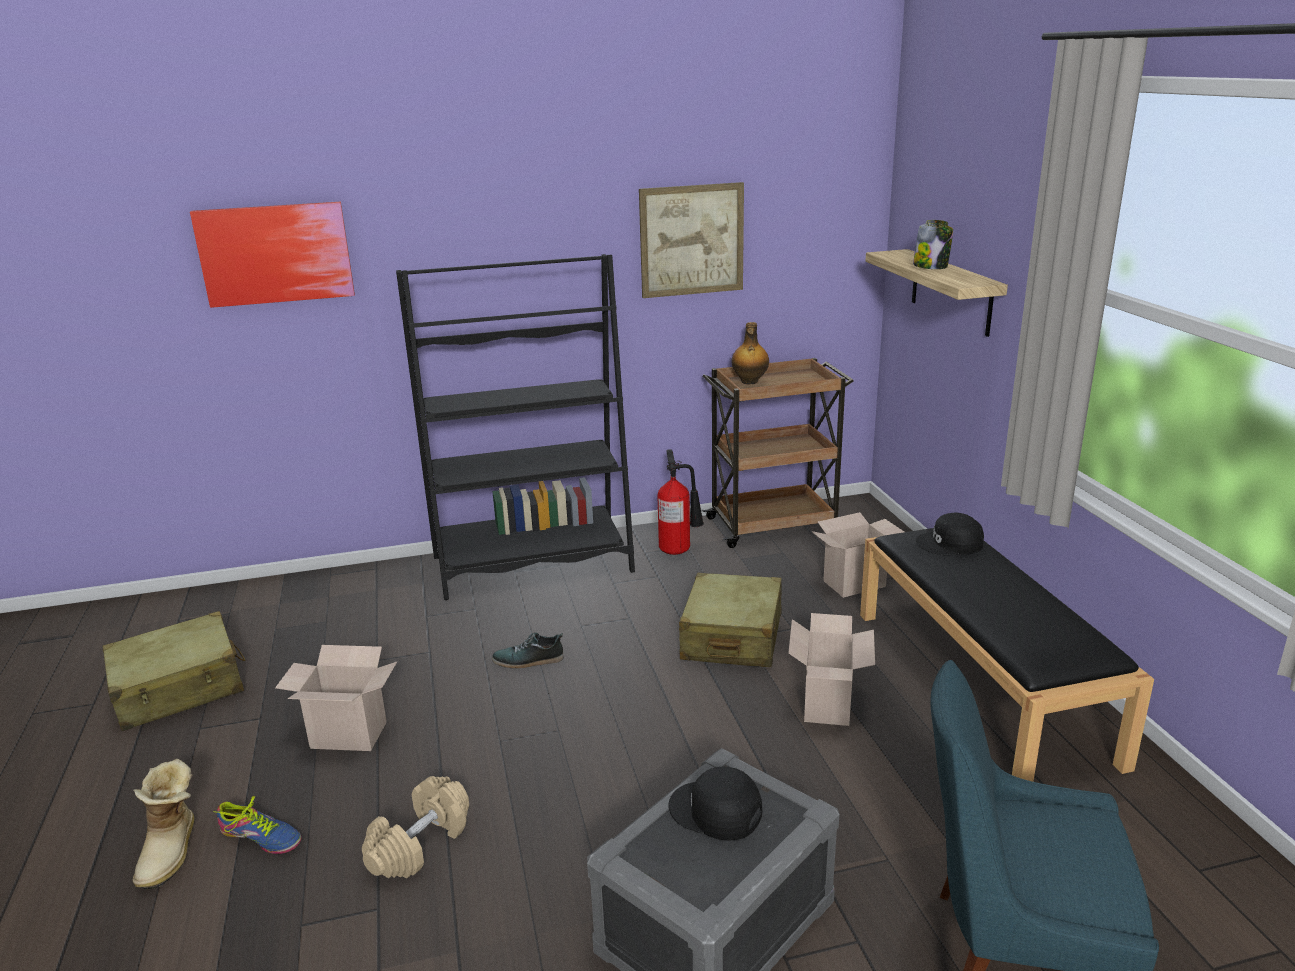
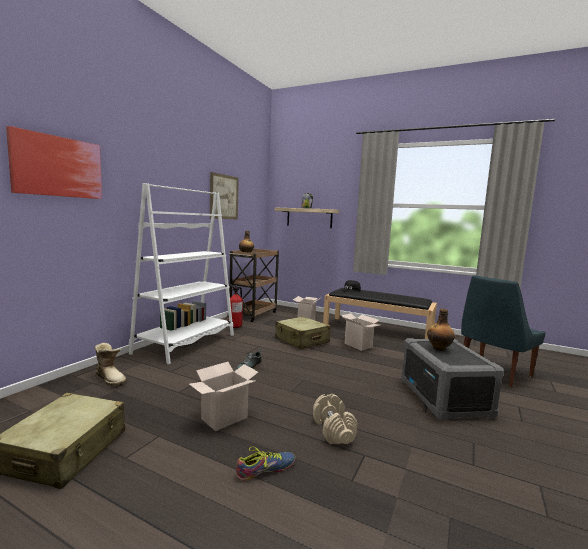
camera: 50 degrees left, 15 degrees down
(172, 851) = (231, 505): boot -> boot (111, 378)
(532, 564) = (186, 344): black bookcase -> white bookcase
(715, 812) = (439, 348): black cap -> bottle

